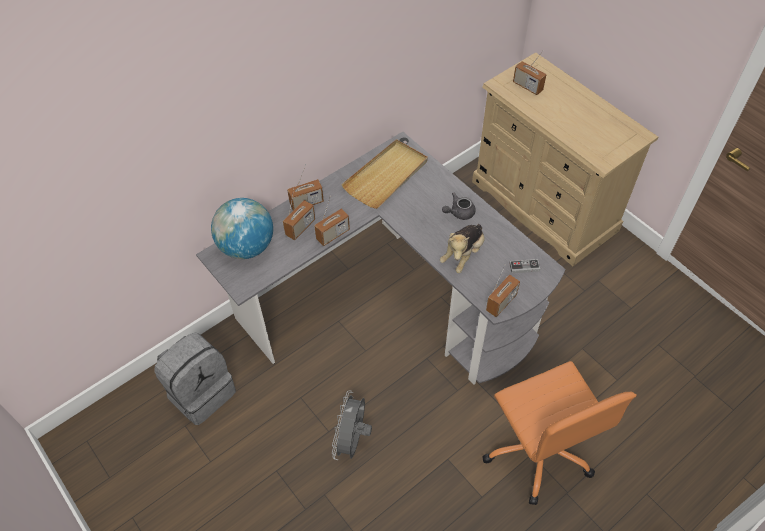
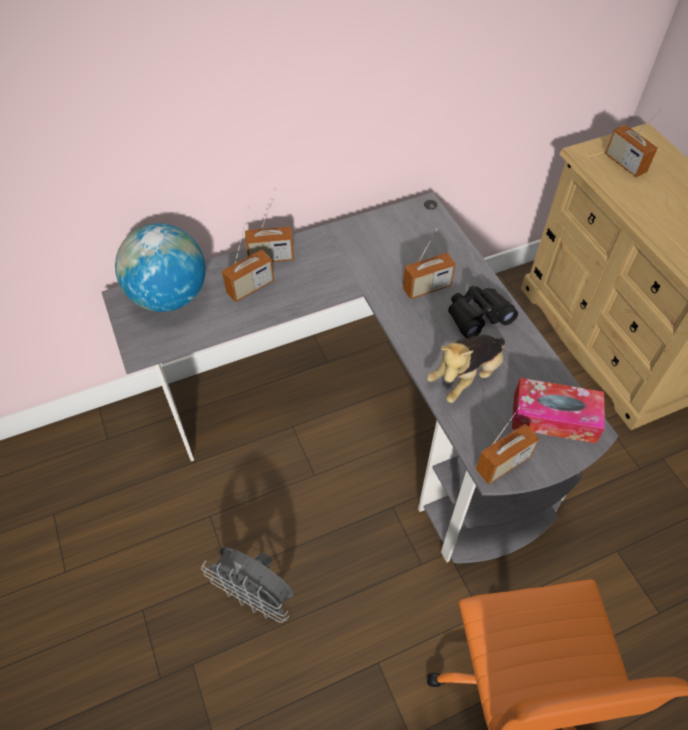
camera: 15 degrees right, 0 degrees up
(201, 392) = (90, 475): grey backpack -> none
(333, 235) = (290, 307): radio -> radio (427, 287)
(352, 440) = (256, 596): grey fan -> grey fan turned 90 degrees counterclockwise
(386, 176) = (391, 244): beige tray -> none
(459, 213) = (478, 316): grey teapot -> black binoculars
(524, 267) = (554, 417): game controller -> tissue box

